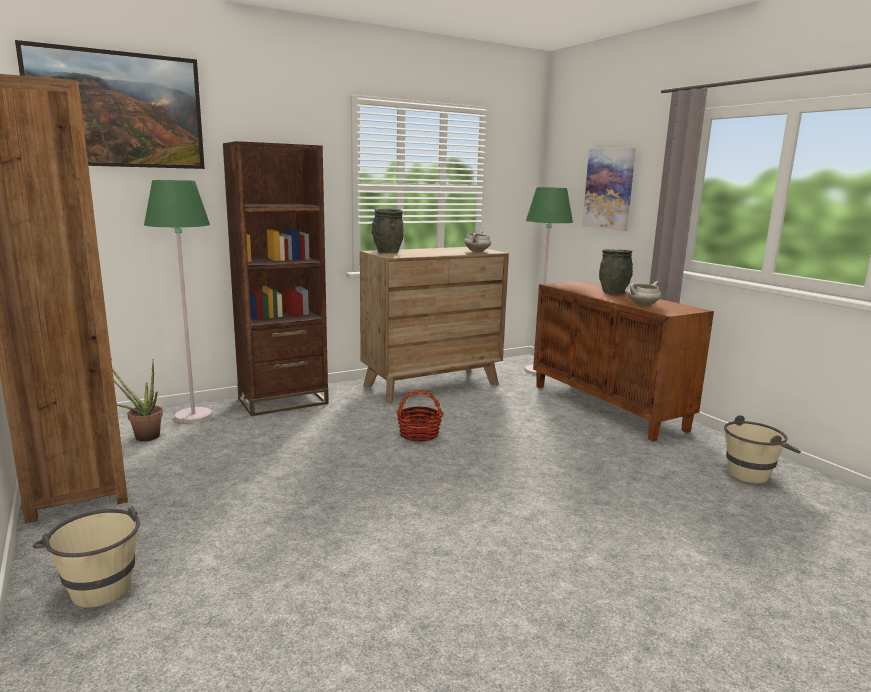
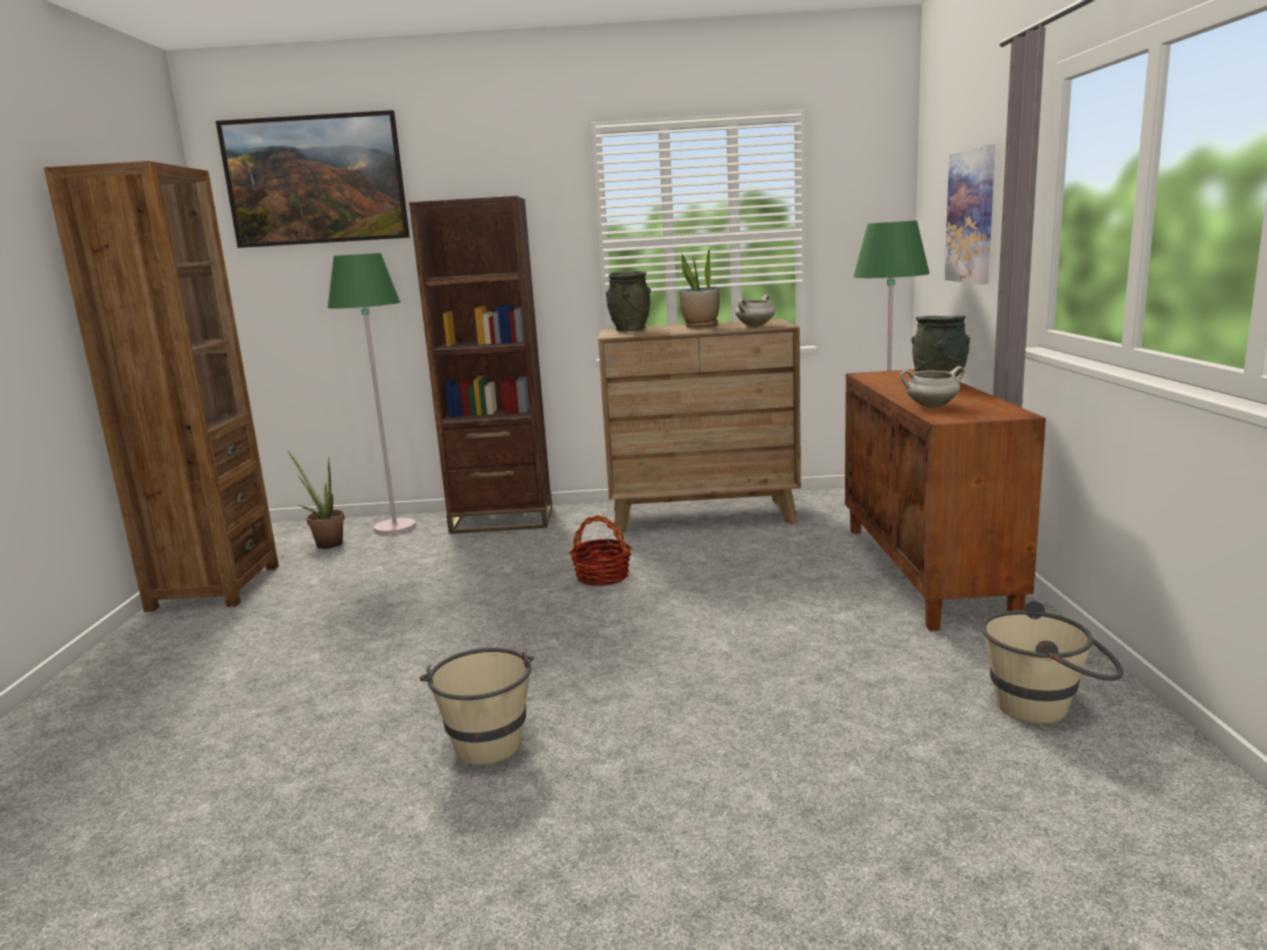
camera: 30 degrees right, 0 degrees up
(97, 584) = (125, 676): beige bucket -> beige bucket (486, 738)
(434, 250) = (700, 326): none -> potted plant

